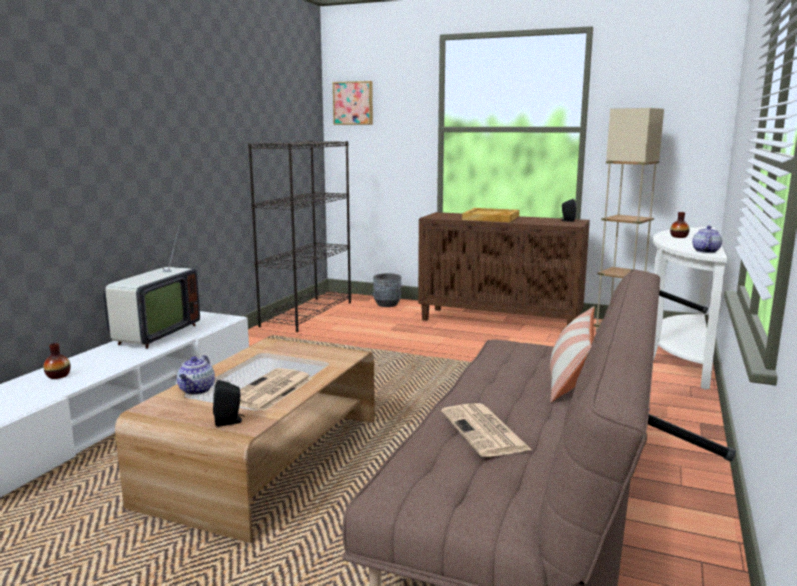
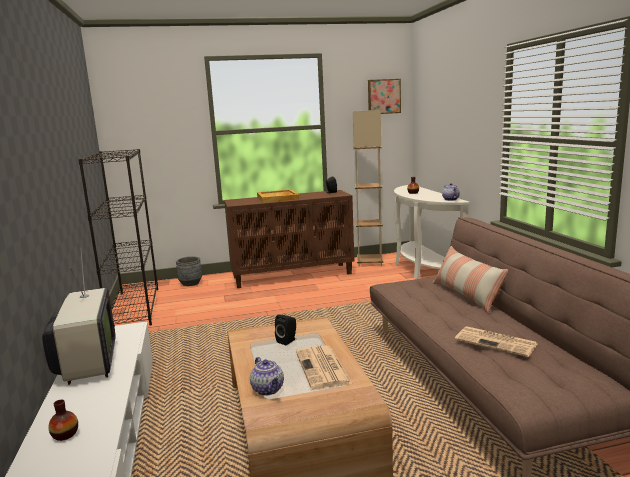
camera: 35 degrees left, 0 degrees up
(229, 421) = (346, 401): black speaker -> black speaker (288, 341)
(353, 103) = (128, 115): picture -> picture (383, 96)

